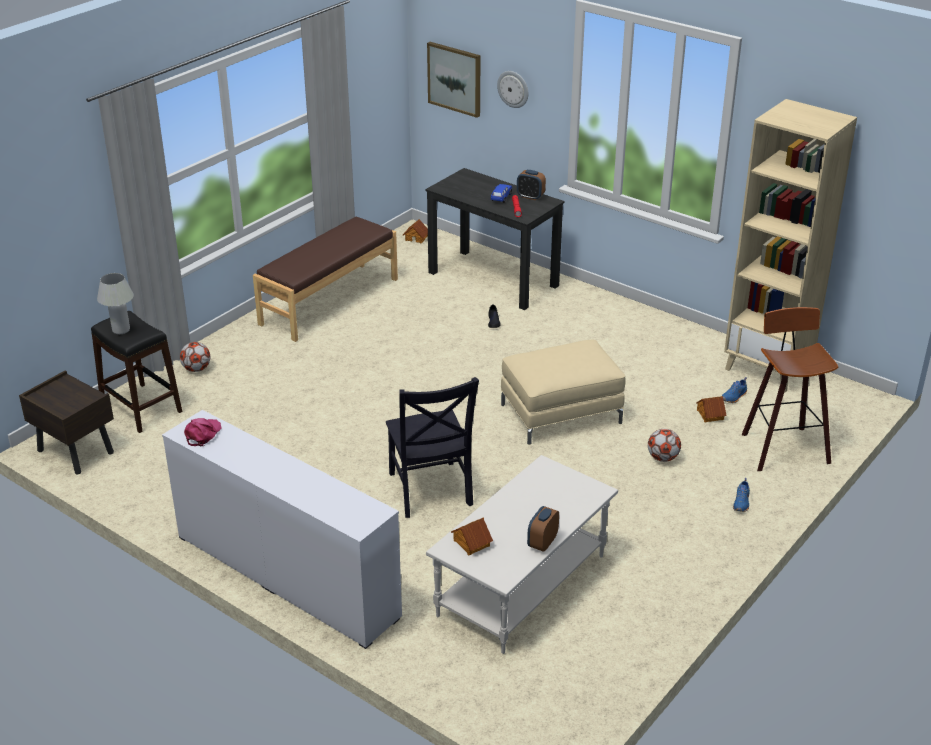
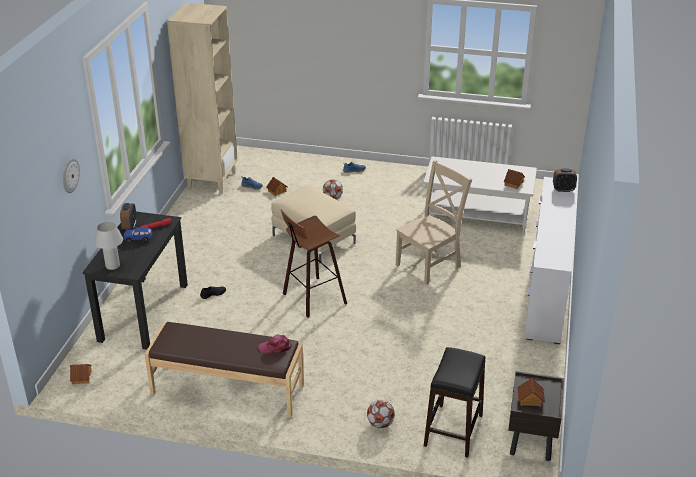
camera: 115 degrees left, 0 degrees up
(65, 390) = (530, 399): none -> toy house
(121, 330) = (463, 370): white table lamp -> white table lamp (112, 266)
(203, 434) = (555, 256): pink cap -> pink cap (275, 347)
(430, 491) = (430, 264): black chair -> beige chair
(455, 78) = (37, 217): picture -> none
(542, 543) = (493, 166): alarm clock -> alarm clock (563, 189)
(782, 447) = (294, 166): stool -> stool (312, 298)

